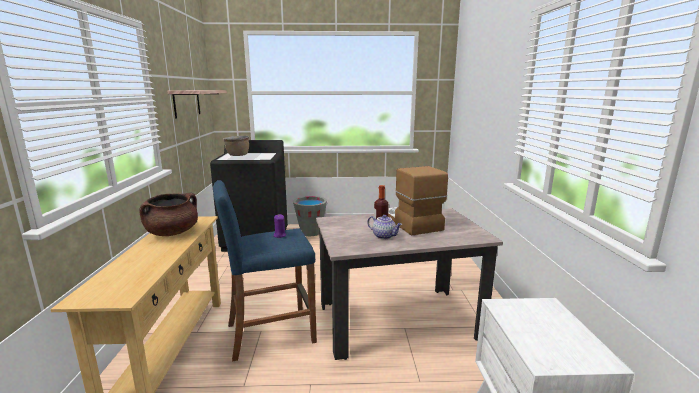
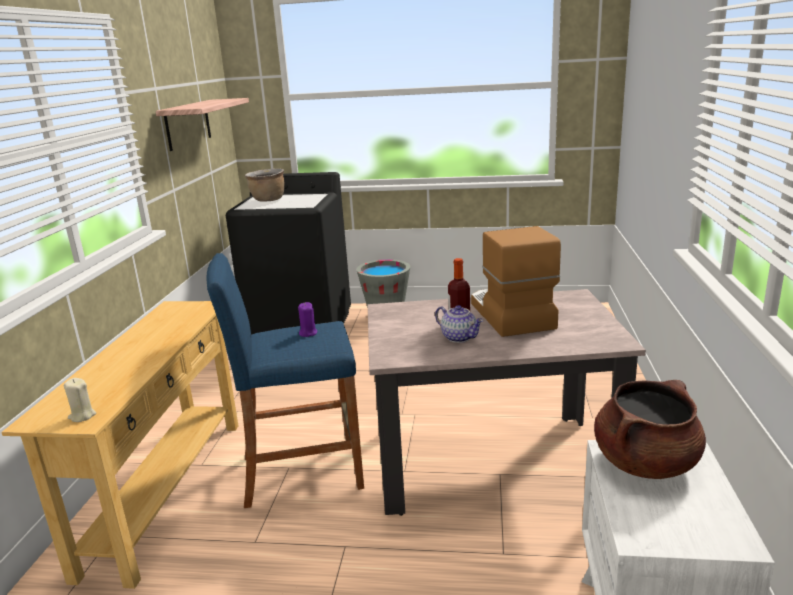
camera: 10 degrees right, 5 degrees up
(119, 294) = (82, 416): none -> beige candle
(172, 233) = (161, 327): brown cooking pot -> brown cooking pot (645, 463)

